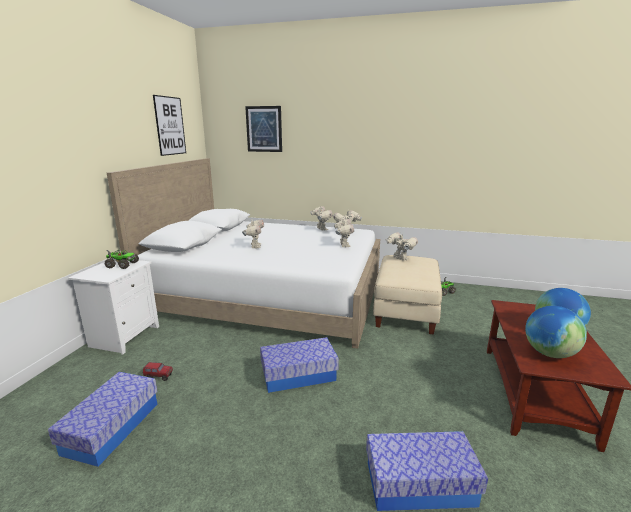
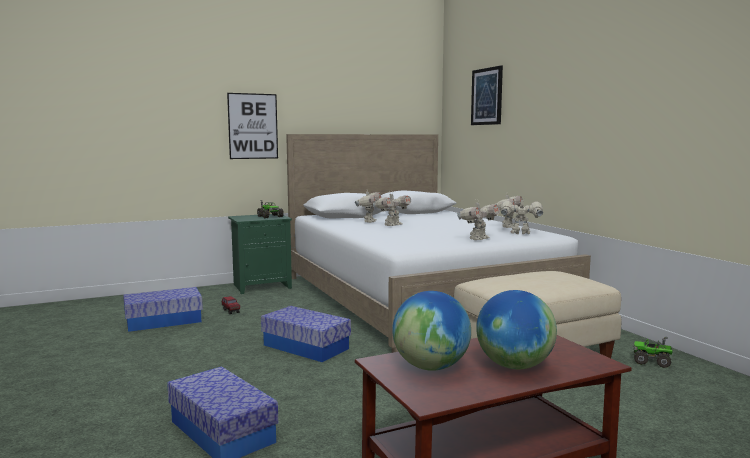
camera: 50 degrees right, 10 degrees down
(124, 336) = (262, 286): white nightstand -> green nightstand
(170, 126) = (383, 96): picture -> picture (253, 126)
(400, 259) = (547, 273): toy robot -> toy robot (369, 222)

